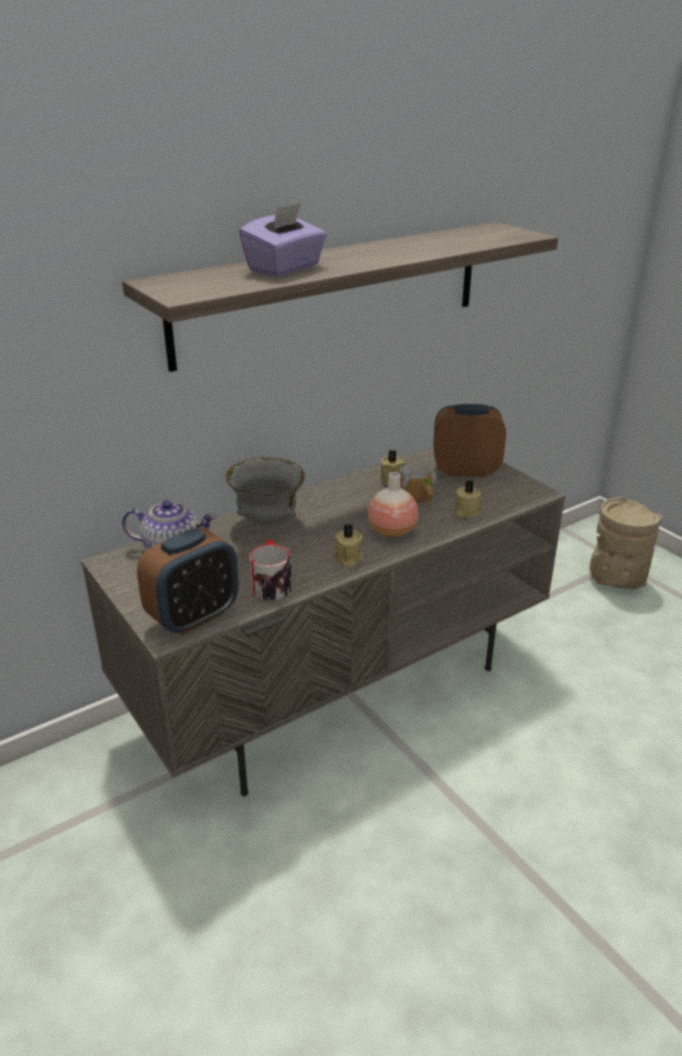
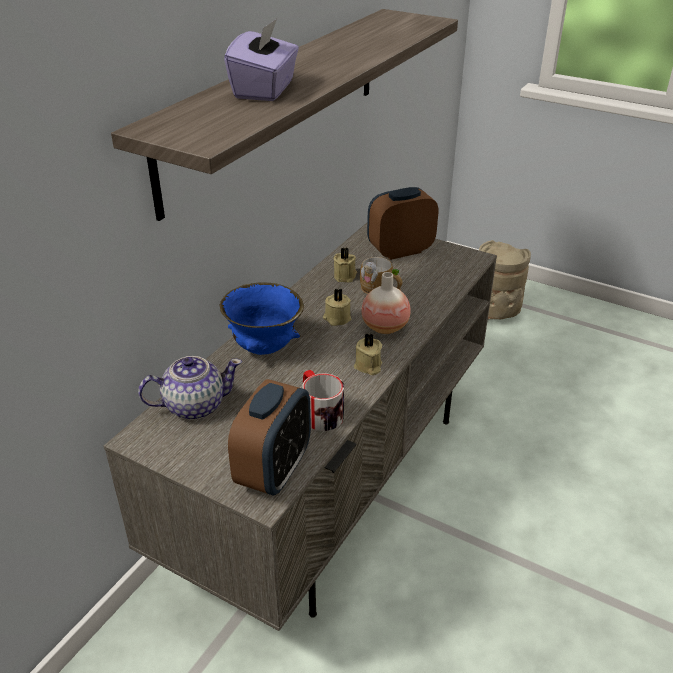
camera: 25 degrees left, 5 degrees up
(267, 521) = (264, 349): grey bowl -> blue bowl
(465, 511) = (431, 291): beige candle -> beige candle (336, 318)

